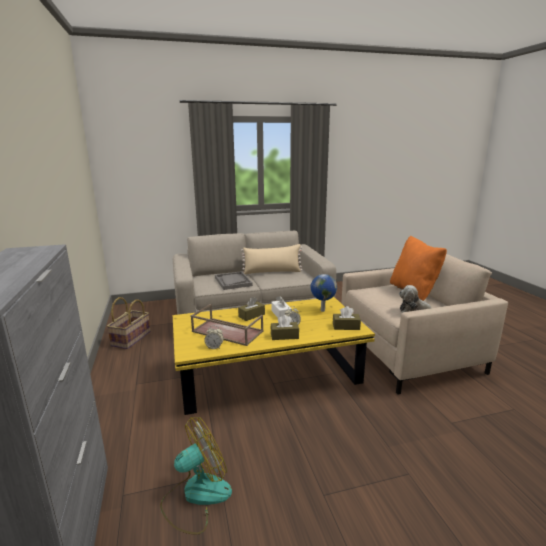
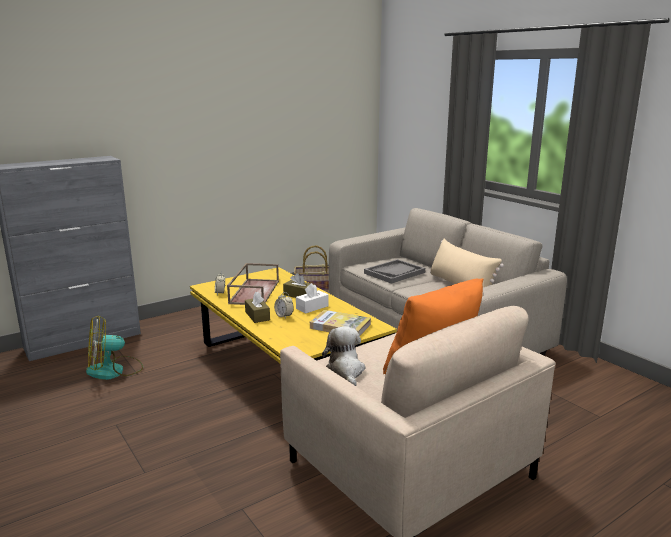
camera: 70 degrees right, 0 degrees up
(196, 496) = (114, 370): fan -> fan turned 120 degrees clockwise
(322, 310) = (340, 326): globe -> book
(346, 326) = (300, 343): brown tissue box -> none

